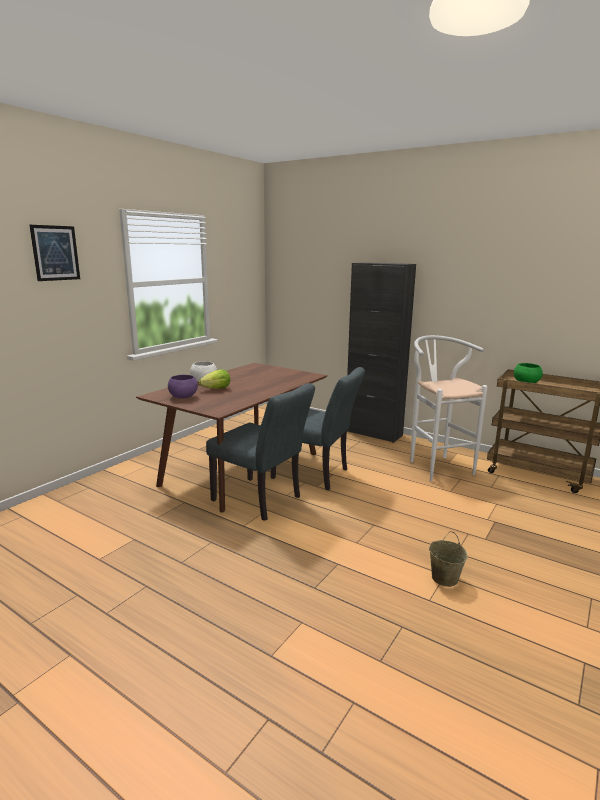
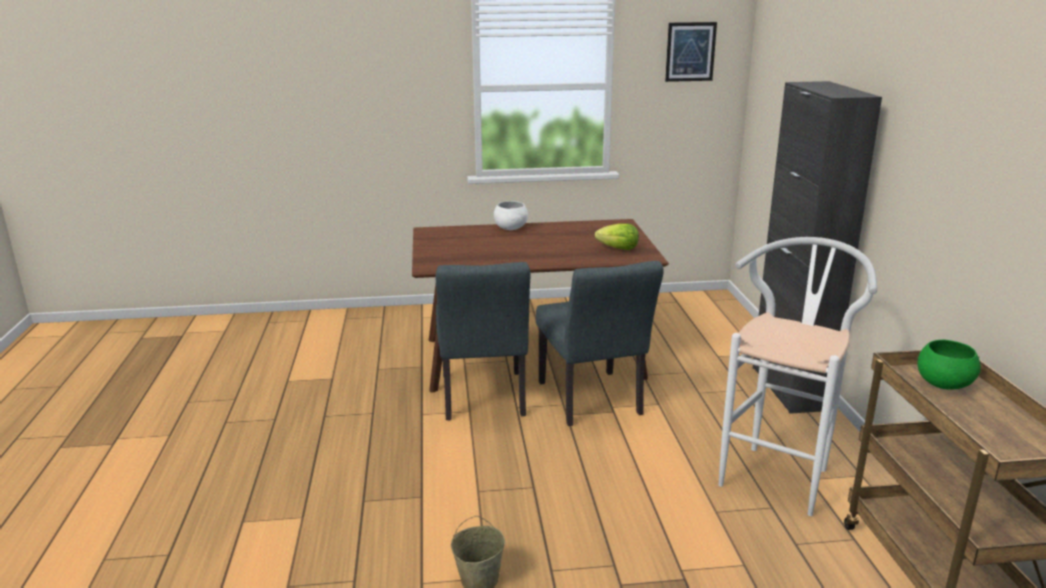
camera: 50 degrees right, 5 degrees up
(55, 253) = (380, 49): picture -> picture (690, 52)
(183, 397) = (444, 241): purple bowl -> none
(216, 389) = (496, 242): lettuce -> lettuce (618, 249)

